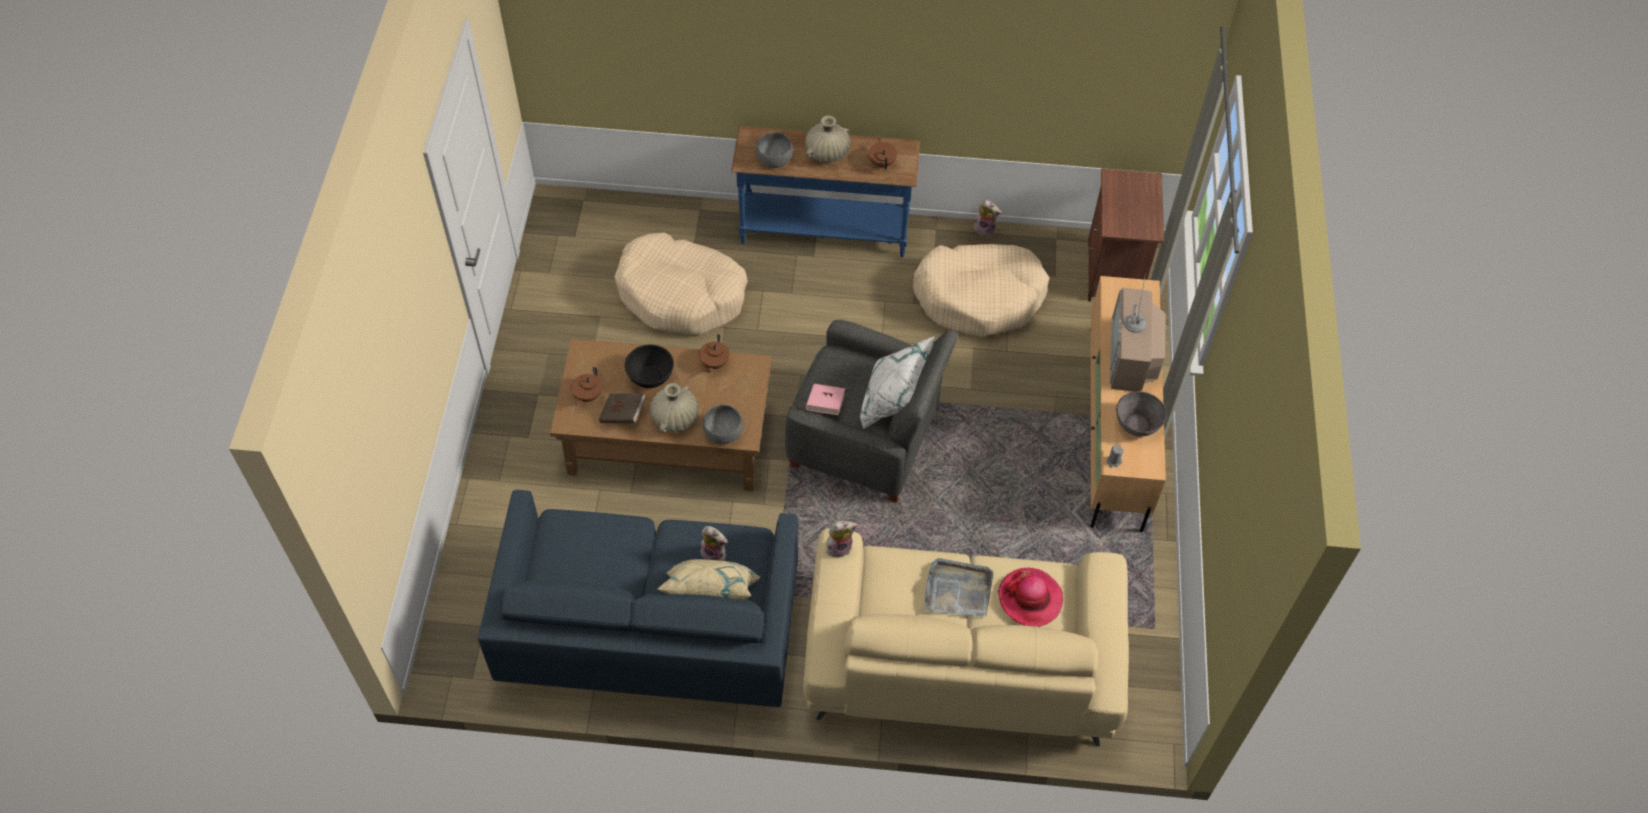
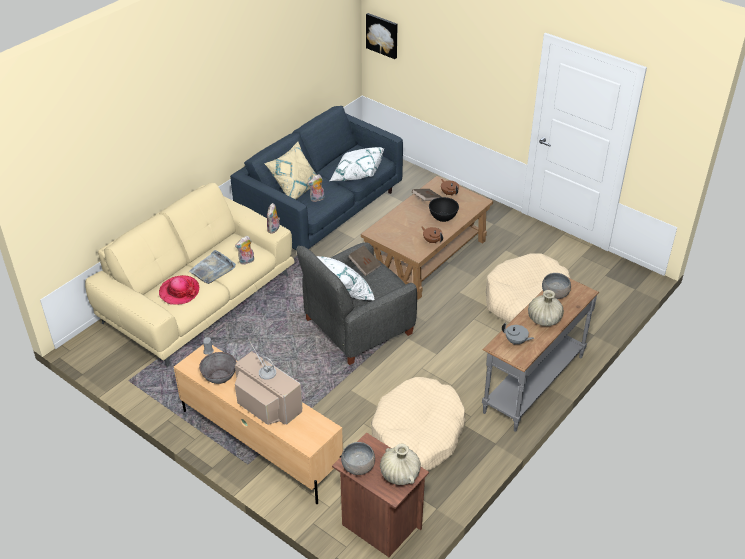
camera: 125 degrees right, 15 degrees down
(362, 519) = (382, 35): none -> picture
(611, 540) = (357, 173): none -> white pillow
(675, 418) = (408, 215): beige vase -> beige vase (400, 474)
(723, 433) = (383, 226): grey bowl -> grey bowl (358, 466)
(824, 233) = (532, 383): blue console table -> grey console table
(825, 405) = (364, 266): pink book -> brown book
(882, 162) = (516, 341): brown teapot -> grey teapot
(985, 229) = (476, 471): plush toy -> plush toy (246, 261)

